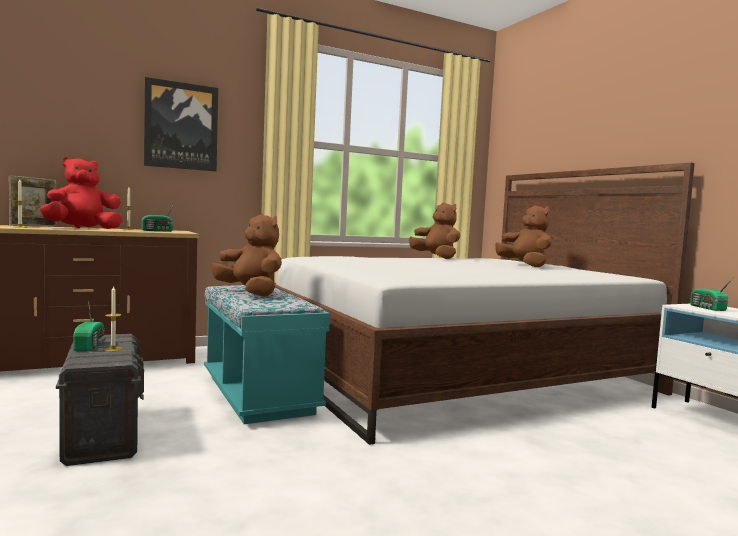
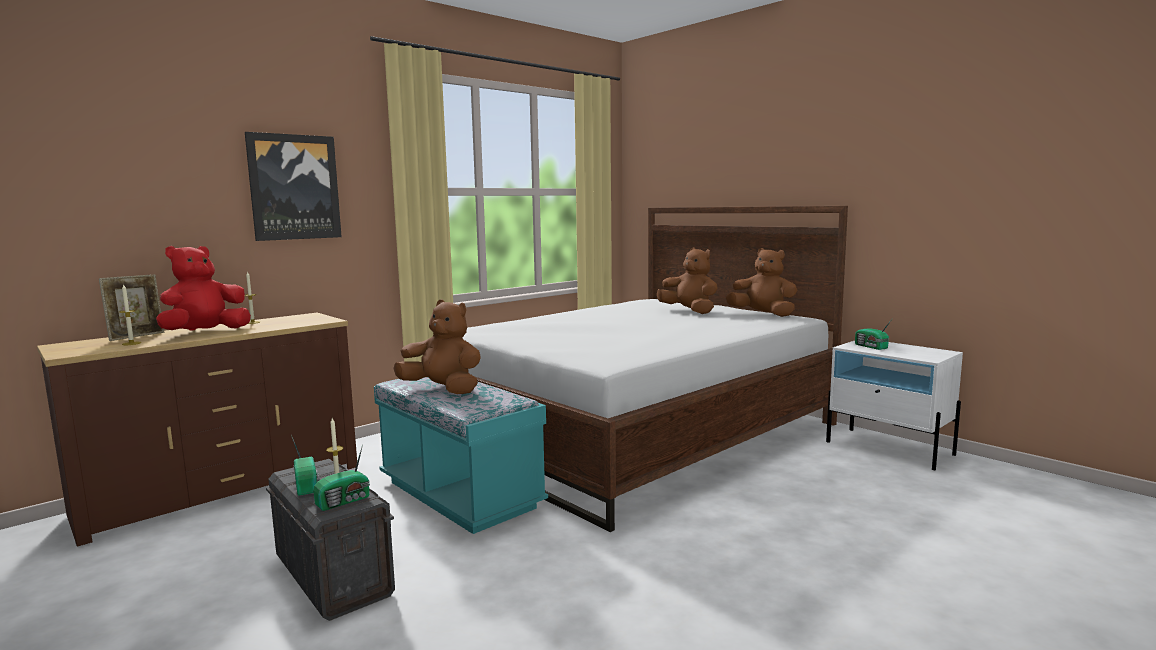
camera: 15 degrees left, 5 degrees up
(158, 231) = (293, 321): radio -> radio (345, 501)
(436, 257) = (592, 308): brown plush toy -> brown plush toy (763, 314)

